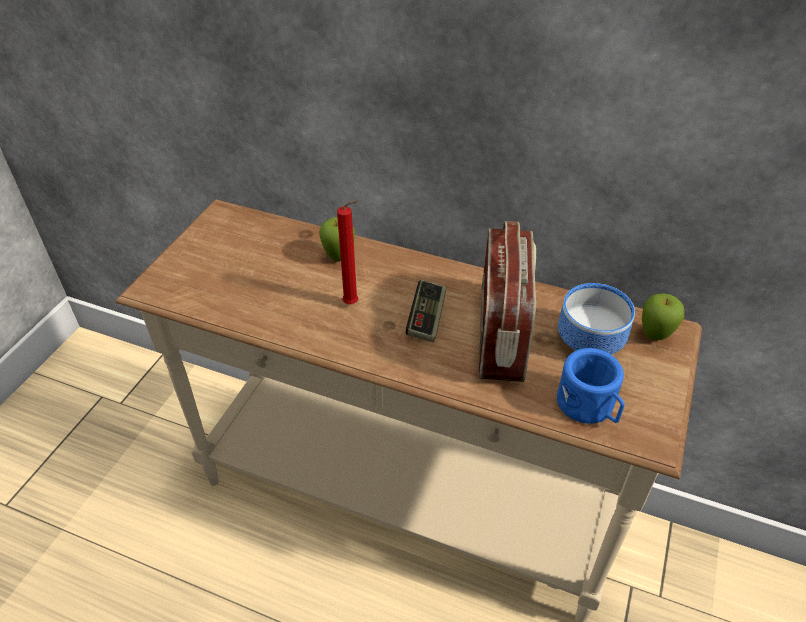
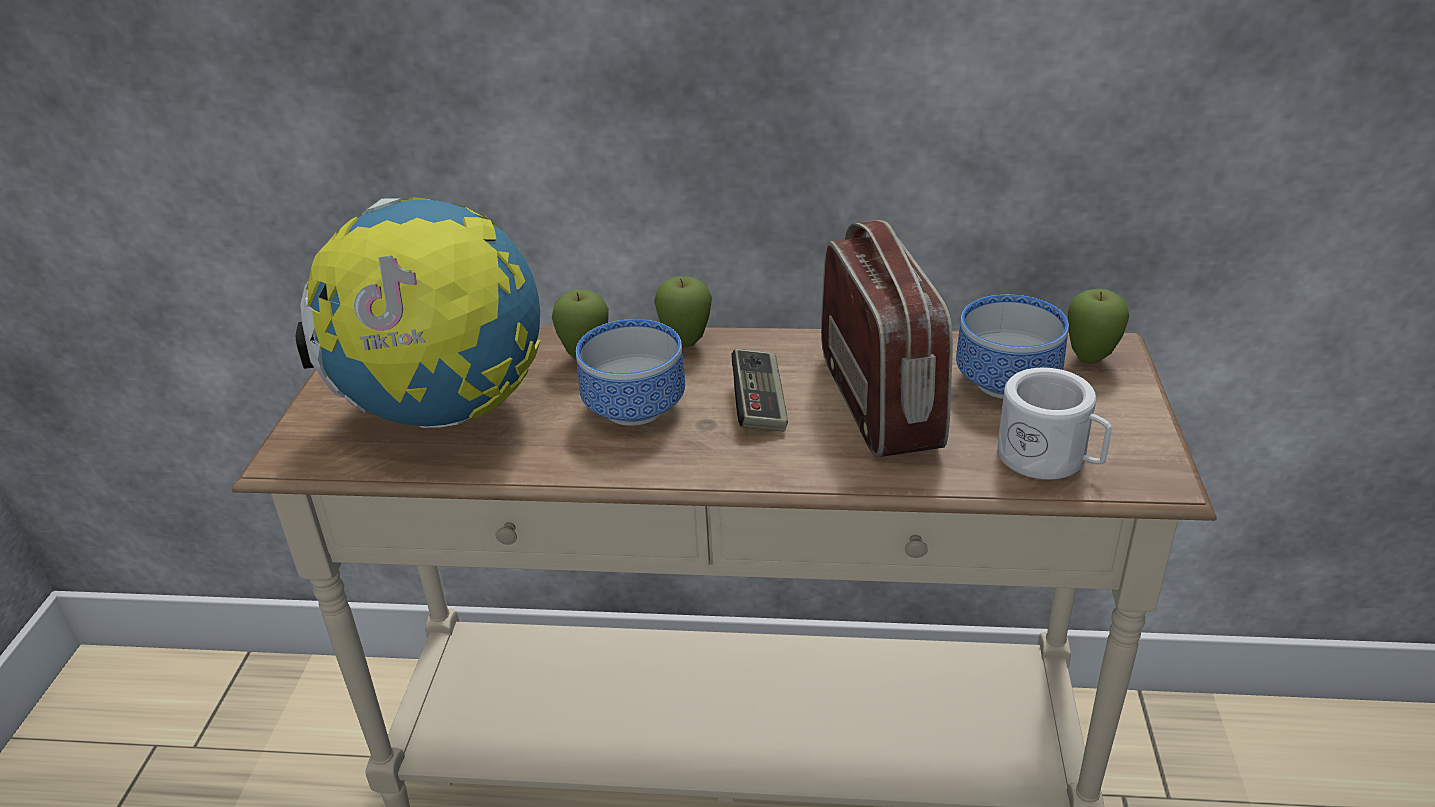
camera: 15 degrees left, 10 degrees down
(244, 277) = (444, 411): none -> globe
(353, 304) = (637, 409): red candle -> bowl
(402, 262) = (685, 344): none -> apple
(589, 407) = (1050, 459): blue mug -> white mug

